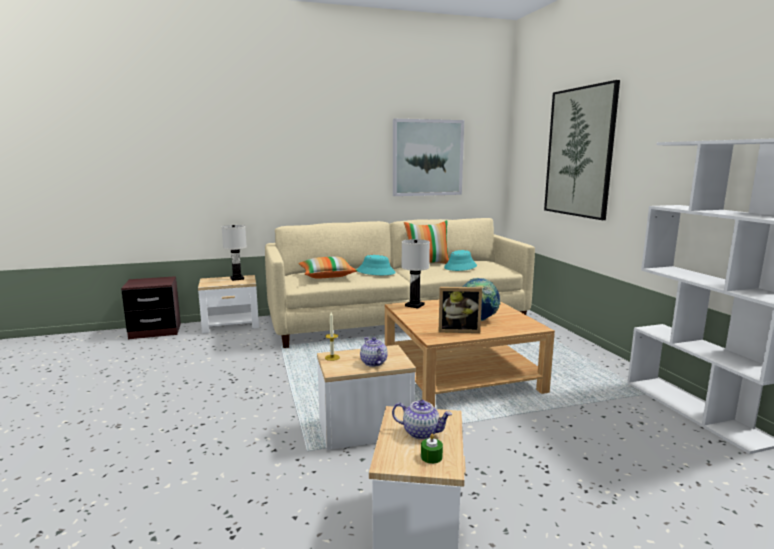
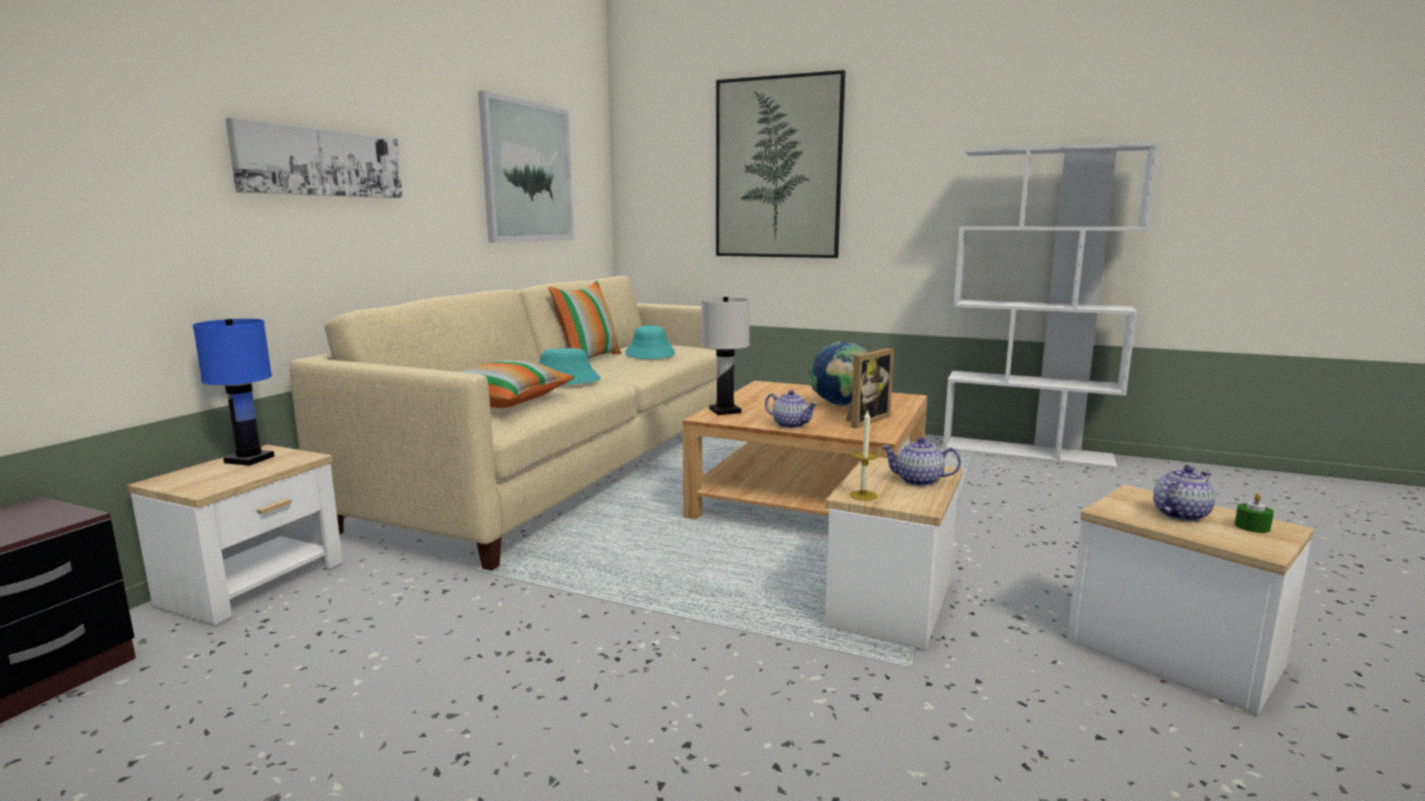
camera: 50 degrees left, 0 degrees up
(237, 278) = (248, 460): white table lamp -> blue table lamp
(293, 162) = (321, 163): none -> picture
(416, 320) = (791, 425): none -> teapot

